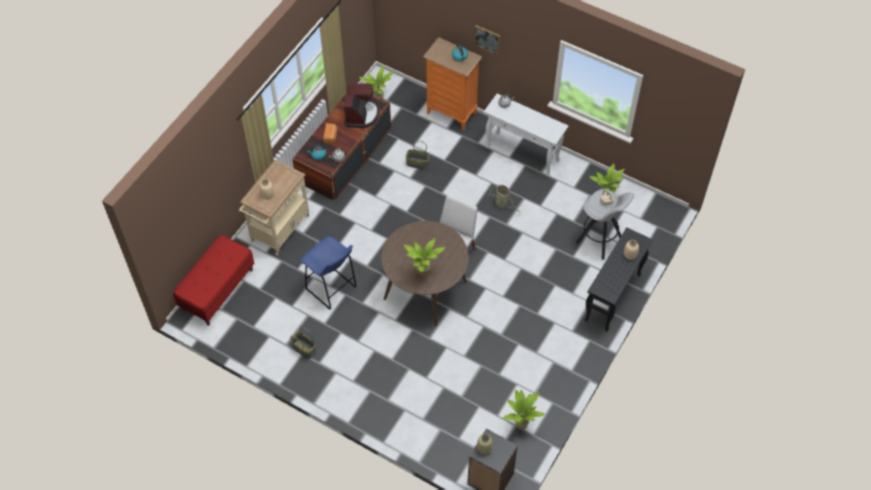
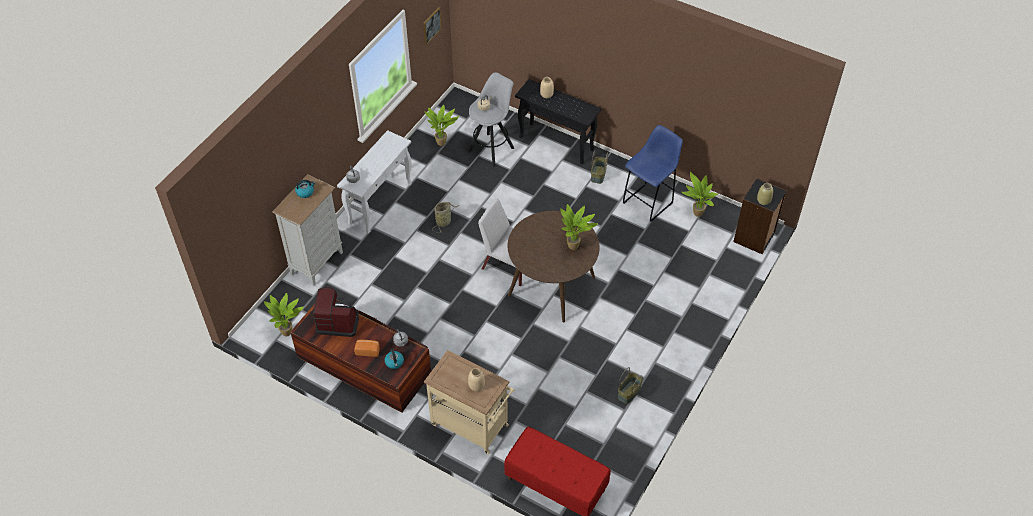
camera: 90 degrees left, 5 degrees down
(332, 289) = (552, 369): blue stool -> blue stool (649, 202)
(417, 163) = (385, 294): basket -> basket (598, 175)
(452, 114) = (318, 263): orange dresser -> white dresser
(487, 39) = (303, 151): picture -> picture (431, 25)

